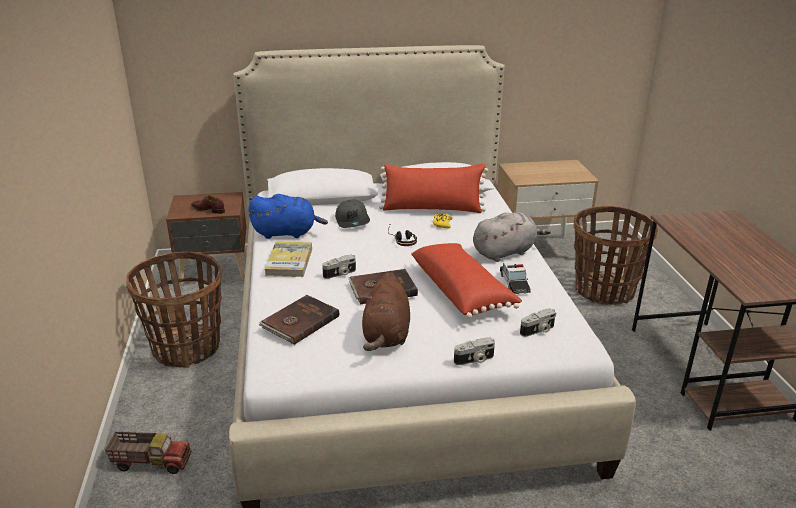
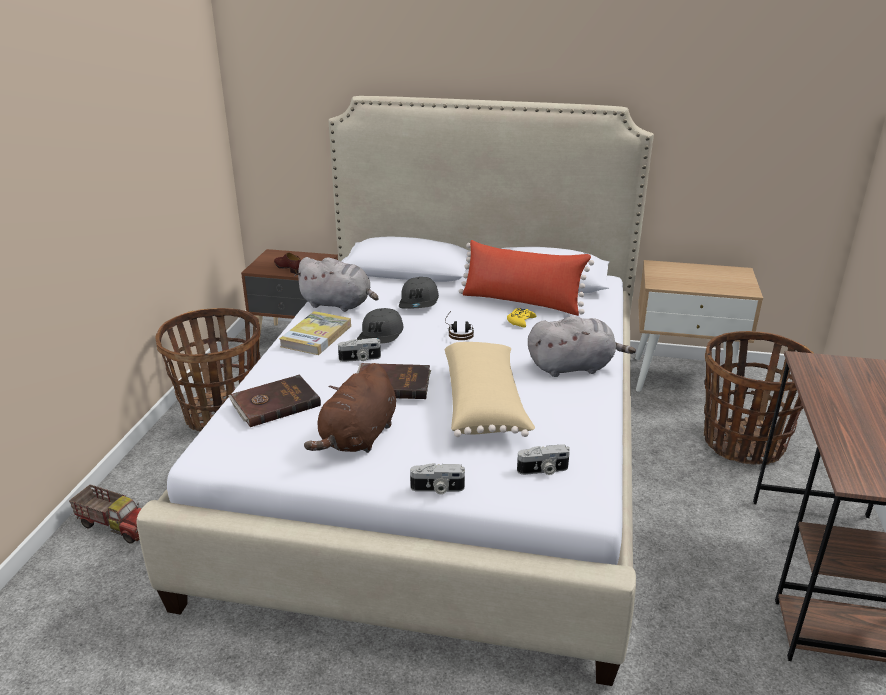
camera: 20 degrees right, 0 degrees up
(287, 233) = (338, 304): blue plush toy -> grey plush toy
(343, 253) = (381, 336): none -> grey cap
(462, 291) = (485, 404): red pillow -> beige pillow
(514, 283) = (556, 407): toy car -> none

